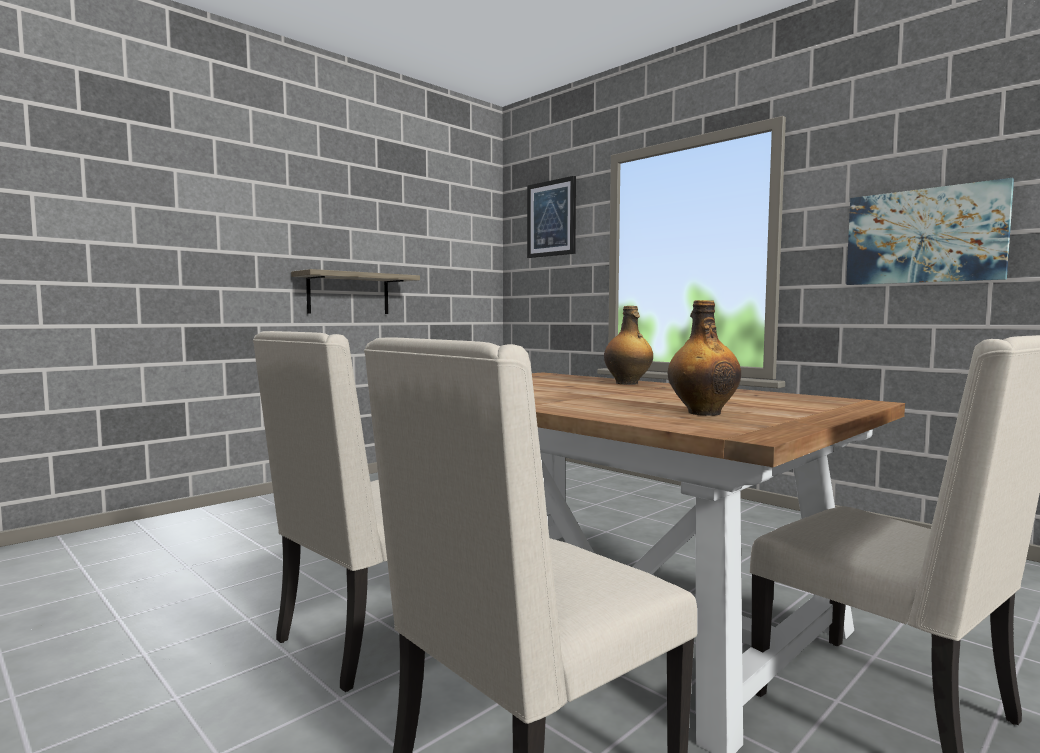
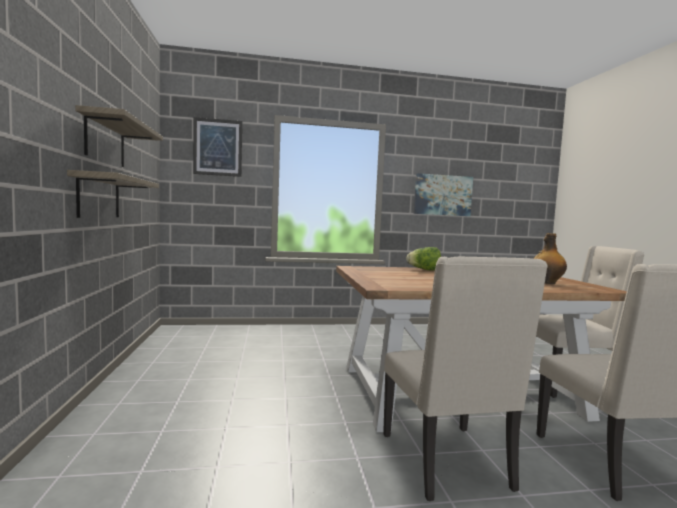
camera: 55 degrees left, 0 degrees up
(361, 239) = (105, 141): none -> shelf
(627, 383) = (424, 270): bottle -> lettuce

